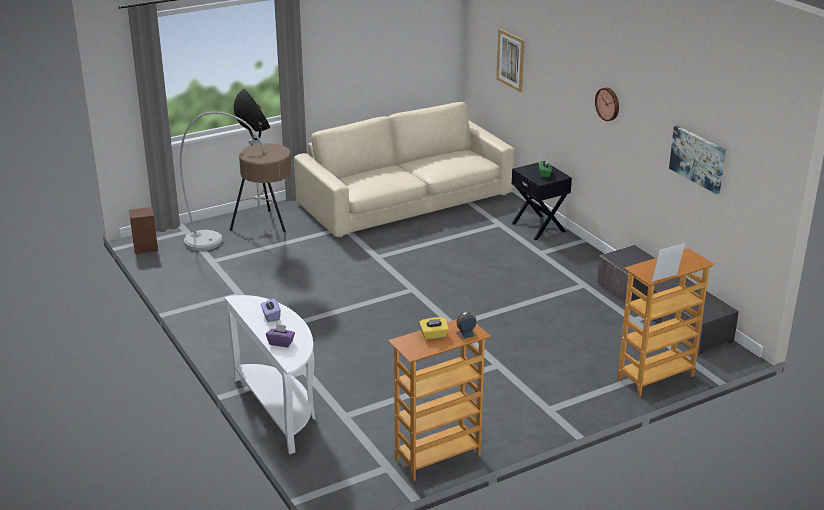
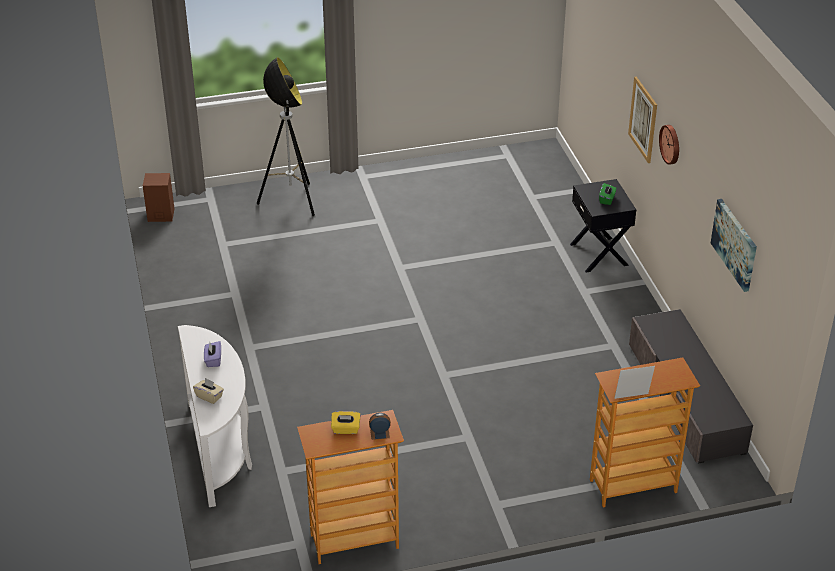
camera: 15 degrees right, 10 degrees up
(243, 256) = (257, 242): floor lamp -> none
(281, 343) = (209, 396): purple tissue box -> beige tissue box
(406, 200) = (465, 190): beige sofa -> none
(510, 60) = (599, 50): picture -> picture (643, 119)

